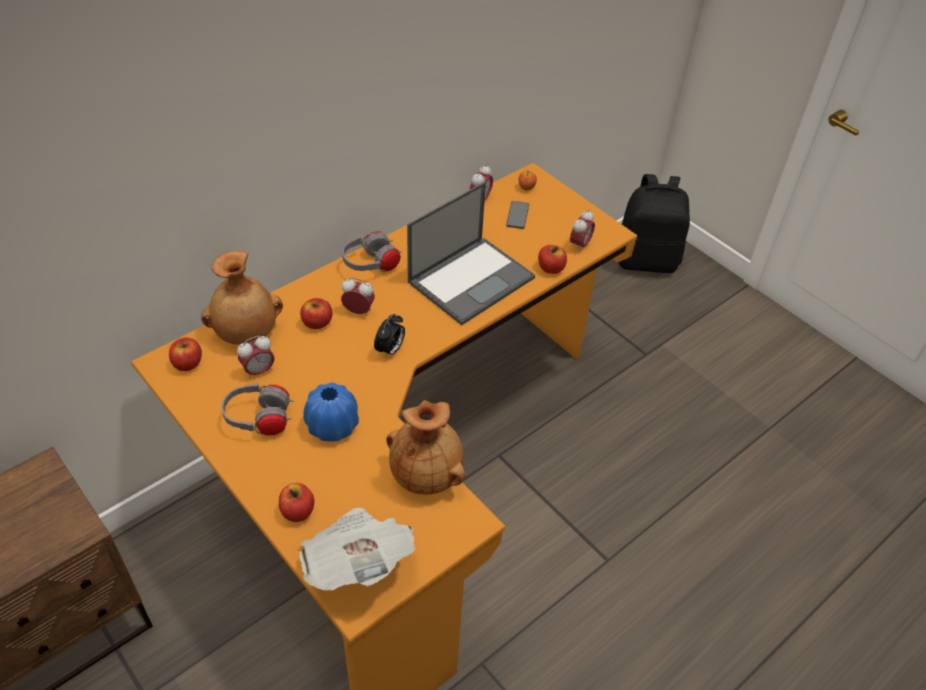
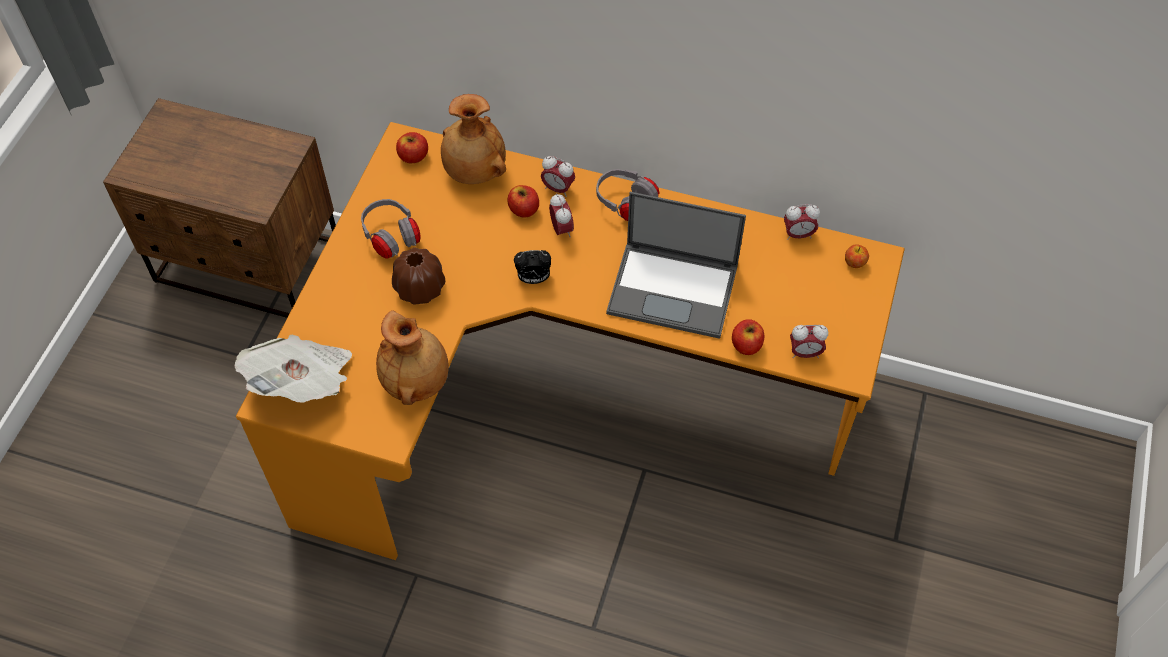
camera: 60 degrees right, 10 degrees up
(259, 371) = (440, 205): alarm clock -> alarm clock (558, 189)
(298, 511) = (323, 316): apple -> none
(333, 426) = (420, 289): blue vase -> brown vase
(517, 215) = (802, 278): phone -> none
(646, 260) = (1052, 470): black backpack -> none

